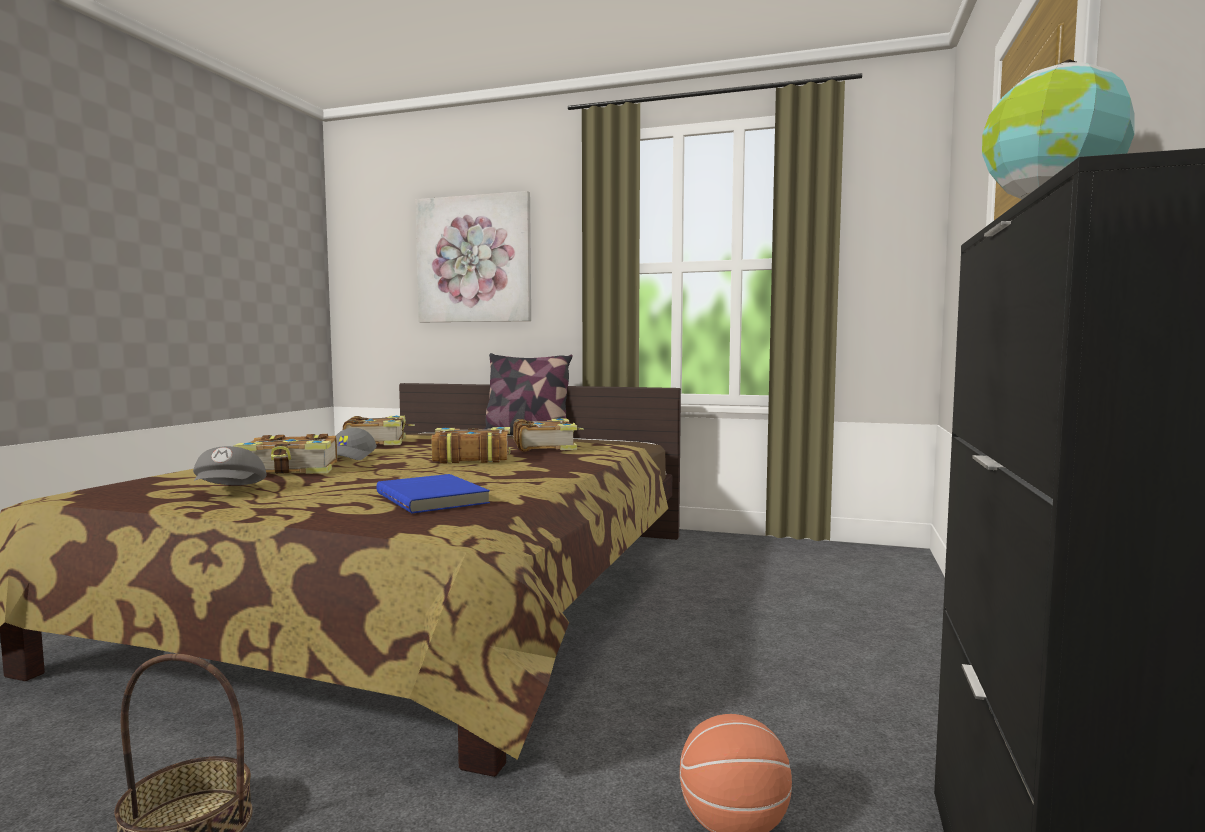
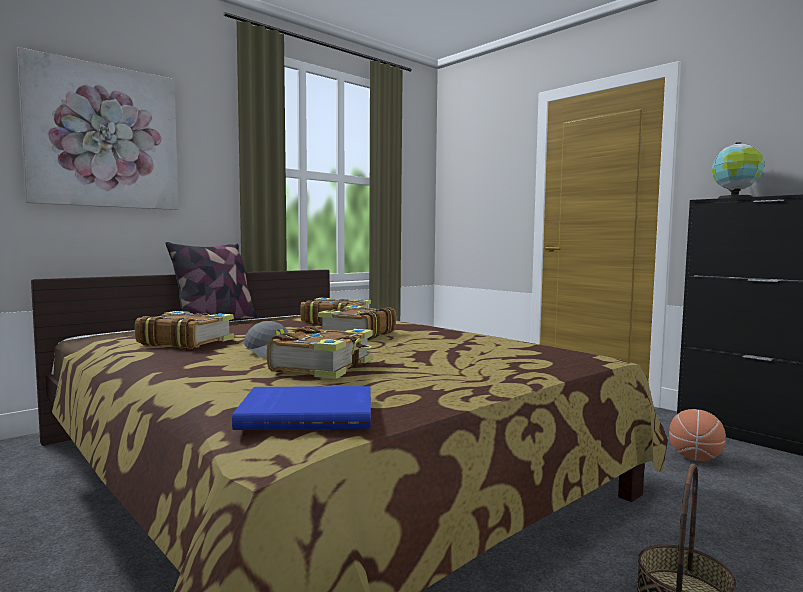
camera: 60 degrees left, 0 degrees up
(230, 491) = (416, 383): grey cap -> none
(434, 498) = (515, 350): blue book -> blue book (308, 413)

